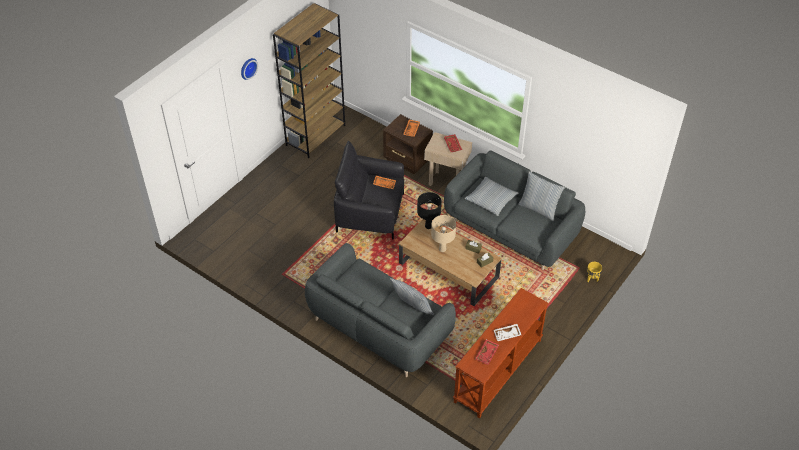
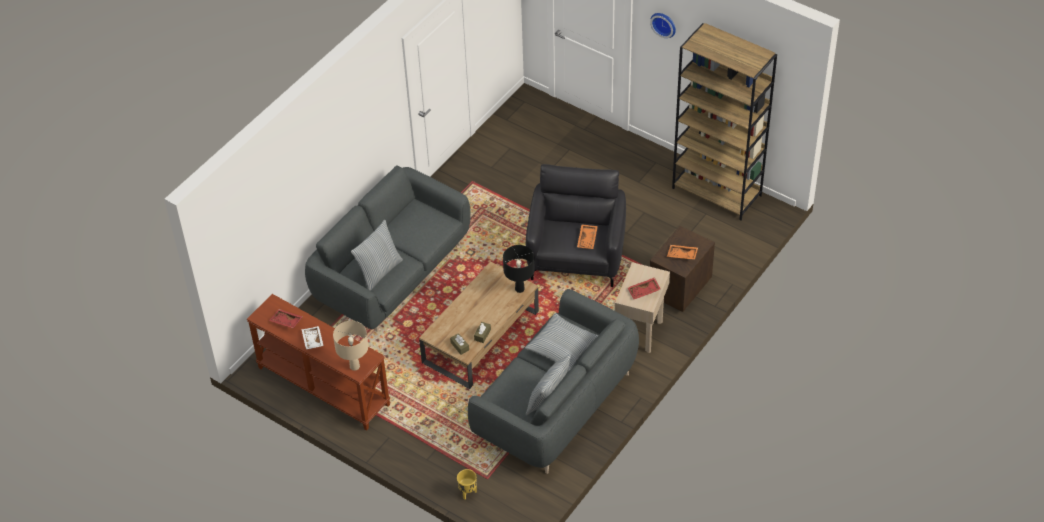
camera: 90 degrees right, 0 degrees up
(442, 249) = (480, 304): beige table lamp -> beige table lamp (355, 366)

